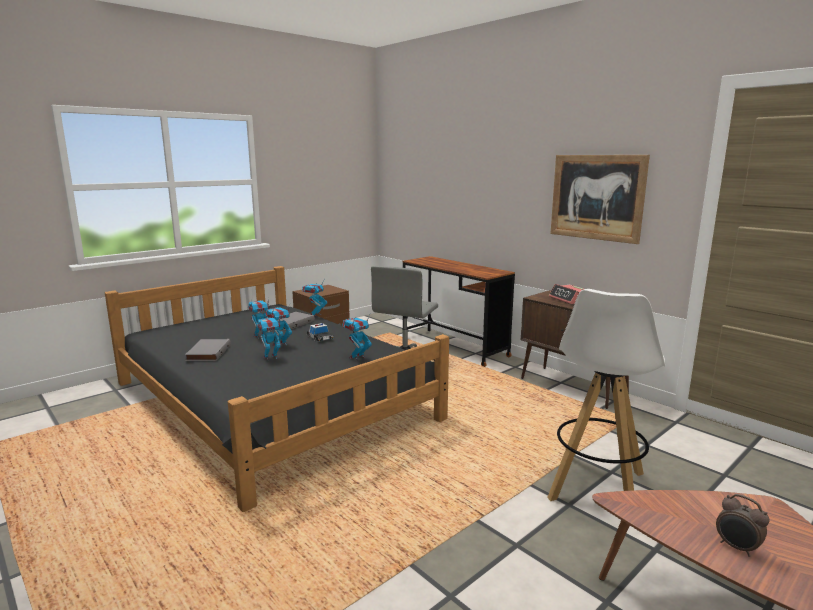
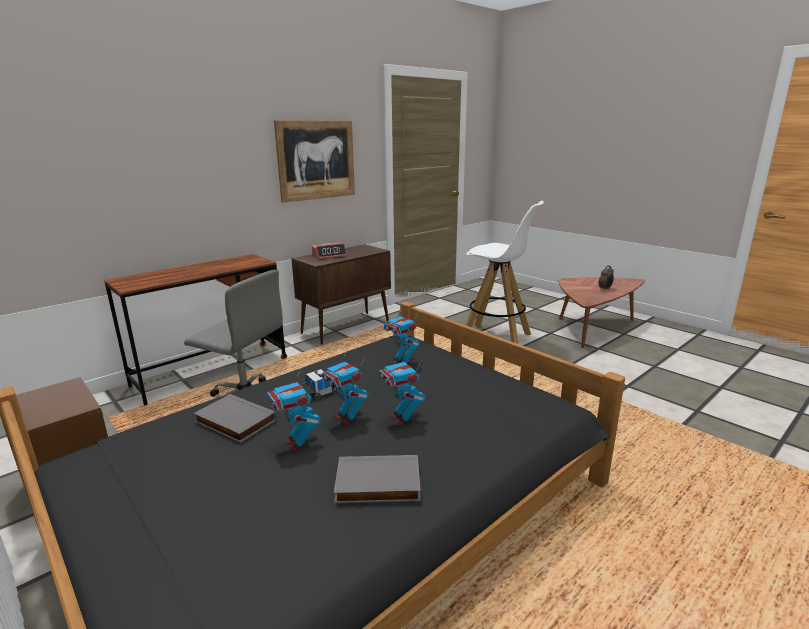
camera: 90 degrees left, 5 degrees up
(315, 315) = (191, 406): toy robot -> none

